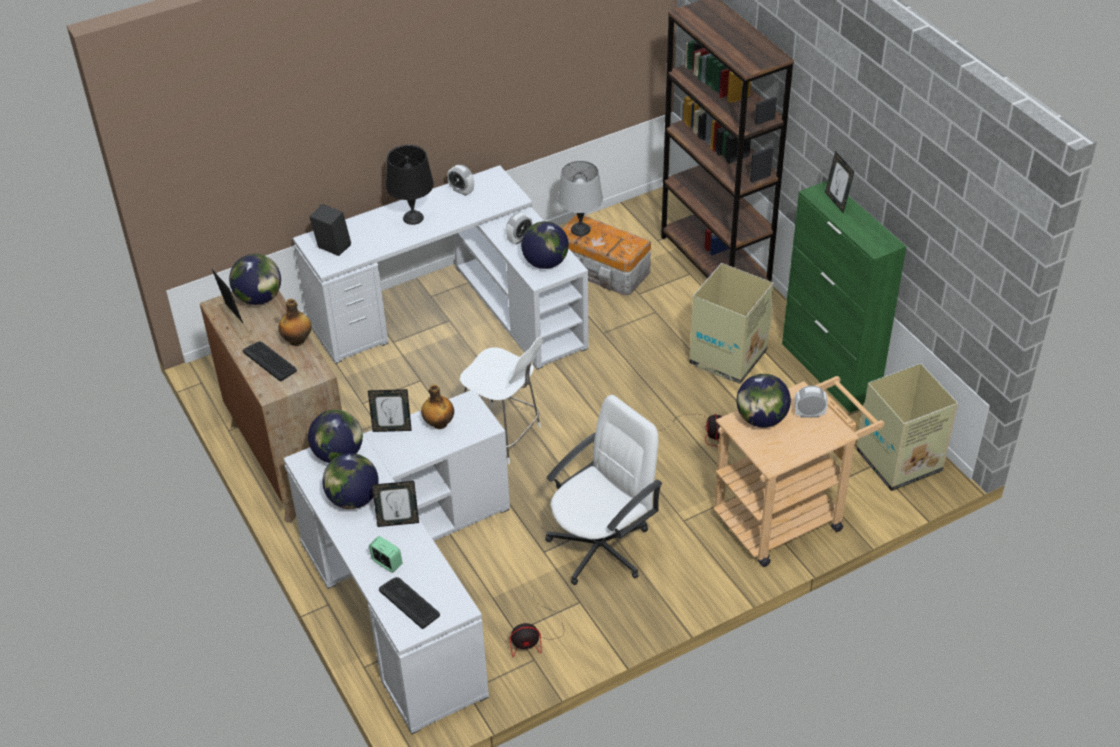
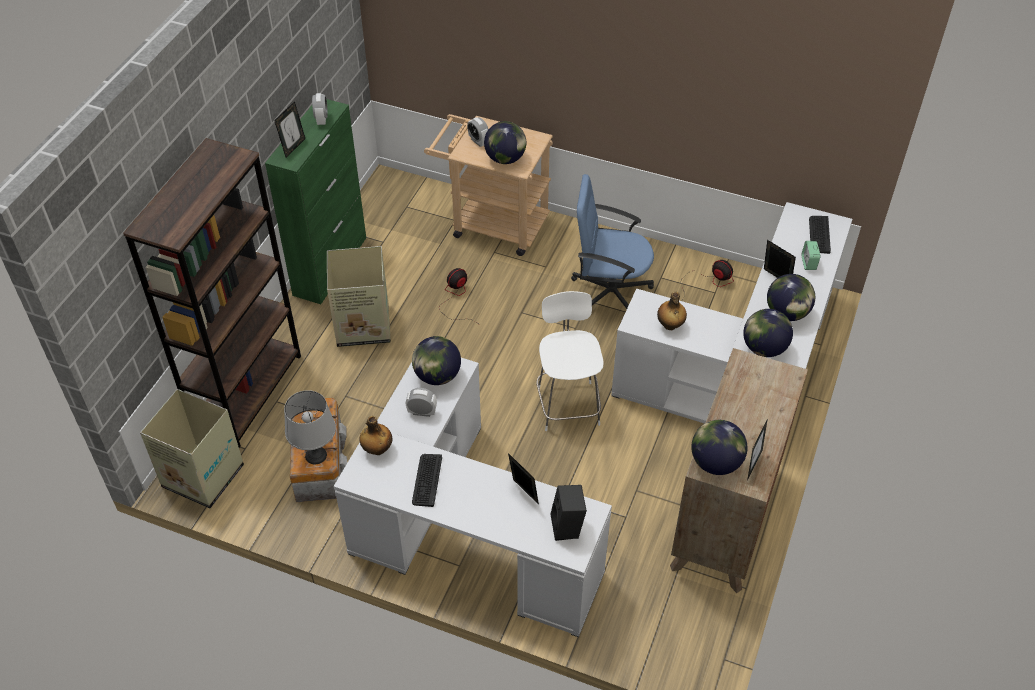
camera: 130 degrees left, 5 degrees up
(270, 361) = (765, 399): keyboard -> keyboard (427, 480)
(297, 340) = (728, 398): bottle -> bottle (377, 449)
(392, 429) = (703, 347): picture frame -> picture frame (523, 494)
(413, 218) = (470, 496): black table lamp -> none
(461, 191) = (399, 487): alarm clock -> alarm clock (321, 119)
(601, 547) = (609, 292): white office chair -> blue office chair
(900, 461) = (391, 197): cardboard box -> cardboard box (202, 475)

